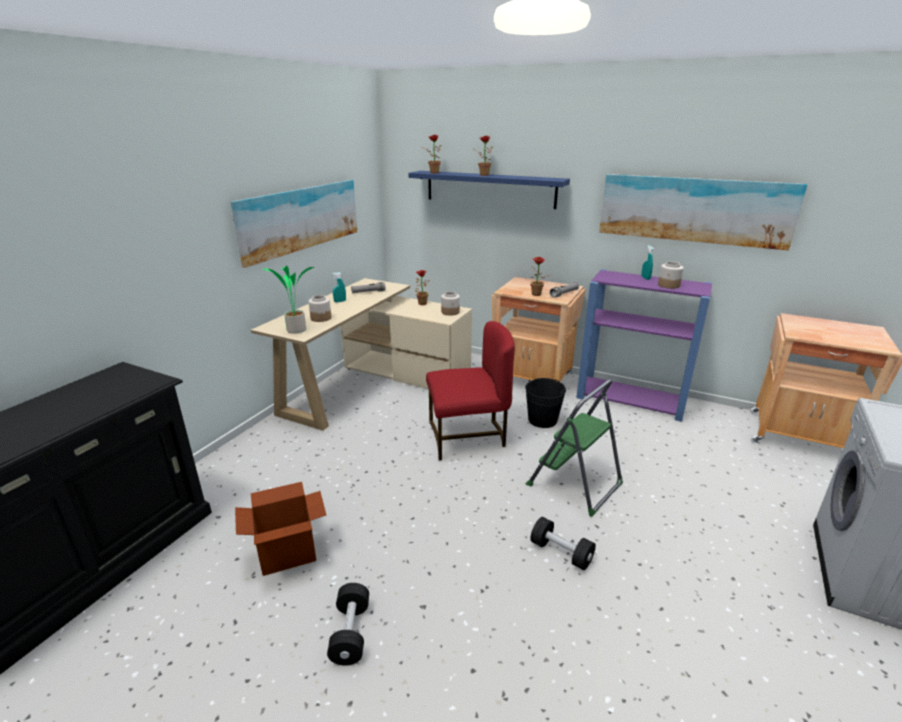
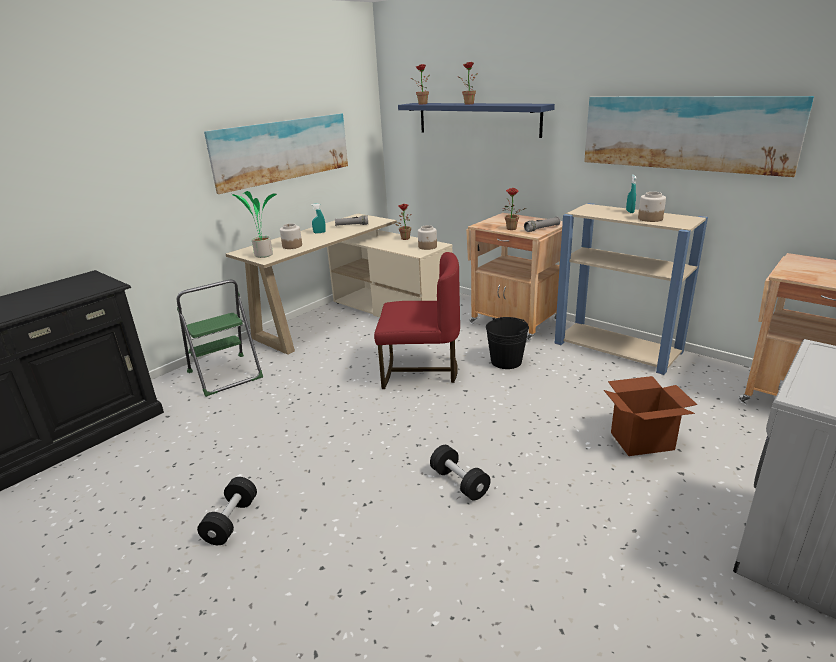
camera: 15 degrees right, 0 degrees up
(288, 553) = (210, 451): cardboard box -> cardboard box (642, 441)
(577, 485) = (510, 425): green step ladder -> green step ladder (225, 375)
(631, 398) = (617, 347): purple bookcase -> beige bookcase

